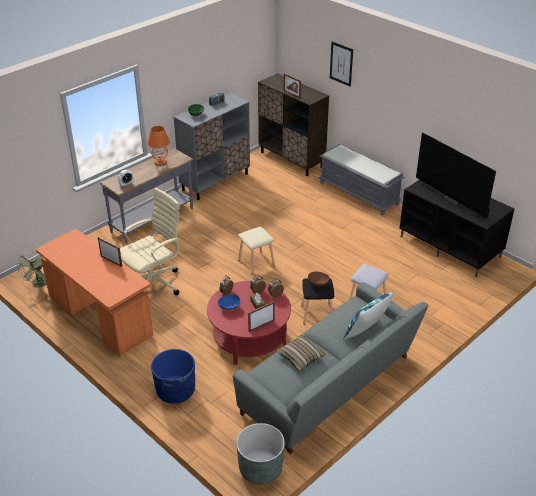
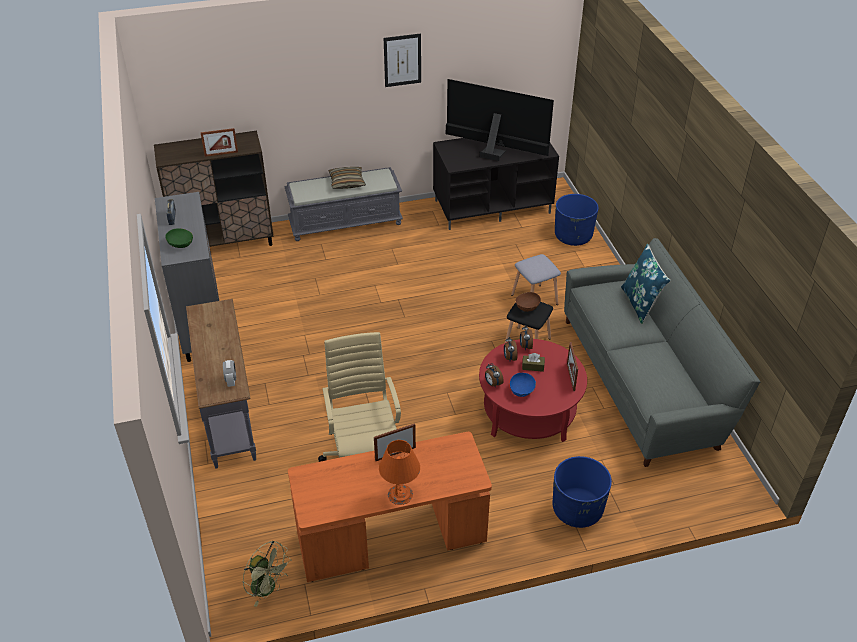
camera: 60 degrees left, 5 degrees up
(160, 162) = (210, 330): orange table lamp -> orange table lamp (400, 494)
(257, 263) = (402, 353): beige stool -> none
(260, 469) = (730, 481): grey planter -> none
(300, 357) = (652, 363): pillow -> pillow (347, 182)
(341, 63) = (266, 80): picture -> picture (402, 60)
(453, 199) = (493, 152): television -> television turned 150 degrees counterclockwise
(461, 297) = (573, 236): none -> blue planter

